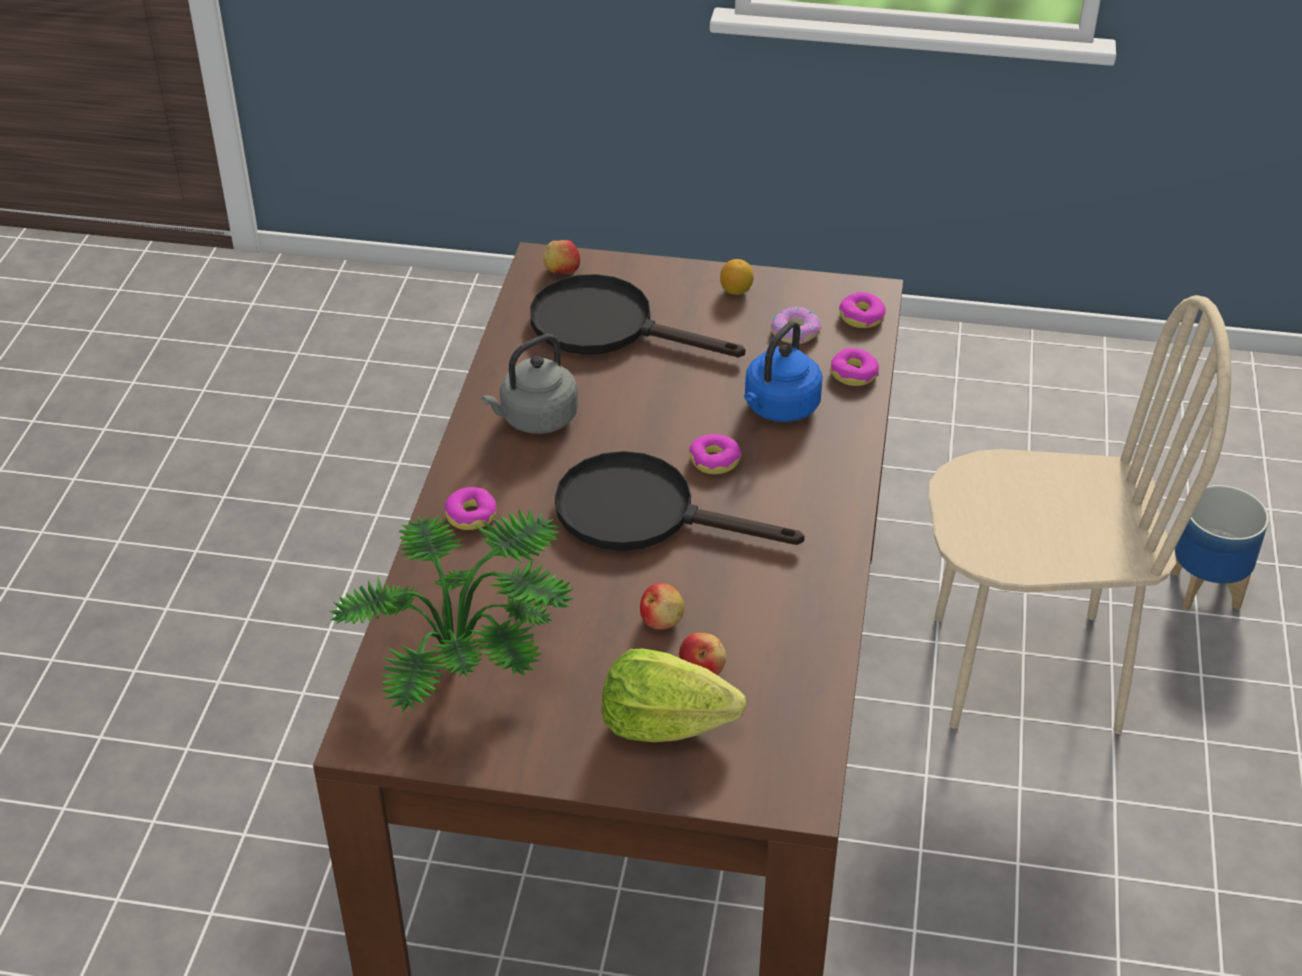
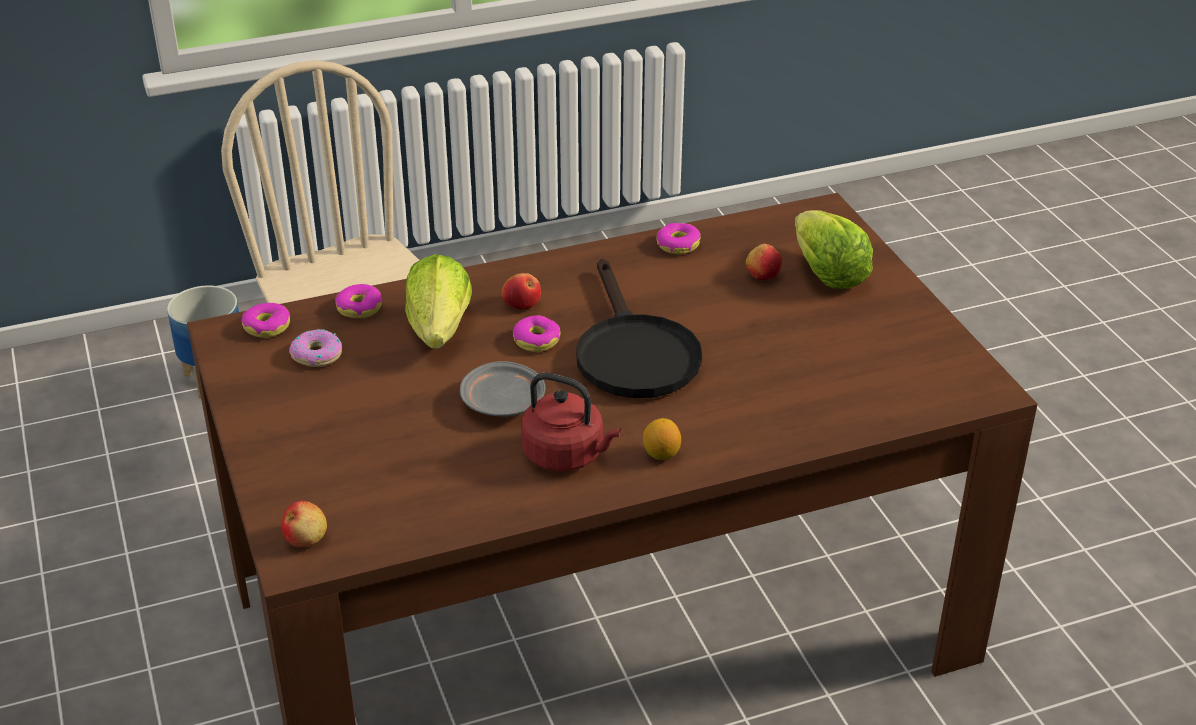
camera: 120 degrees left, 5 degrees down
(468, 668) = (877, 371): potted plant -> none
(471, 515) = (723, 439): donut -> donut (677, 245)
(535, 419) = (567, 455): grey kettle -> red kettle
(608, 326) = (387, 466): black frying pan -> none
(637, 409) = (503, 403): none -> grey plate
(662, 619) = (736, 306): apple -> apple (521, 304)
(736, 291) = (269, 409): lemon -> lemon (661, 454)
(779, 408) = (439, 330): blue kettle -> lettuce

